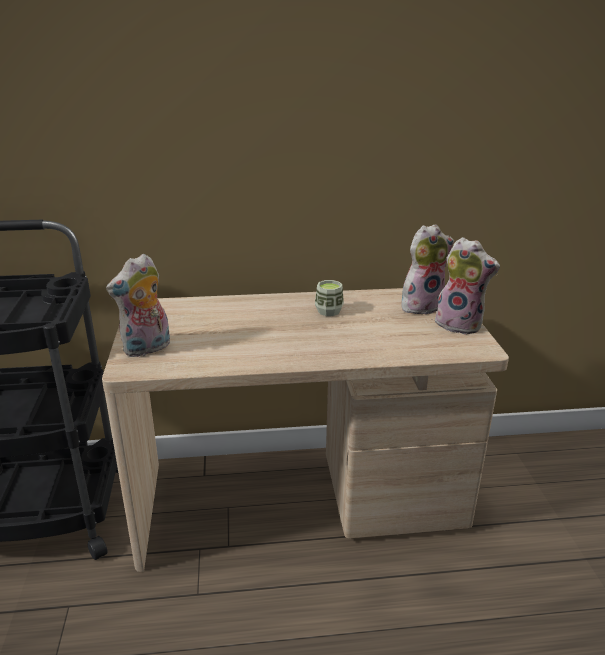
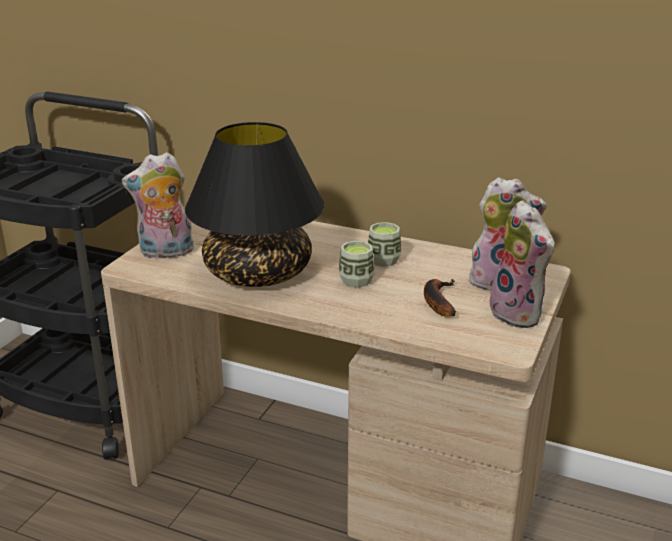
camera: 30 degrees right, 0 degrees up
(245, 344) = (257, 272): none -> black table lamp
(327, 331) = (356, 280): none -> cup
(399, 330) = (437, 301): none -> banana

